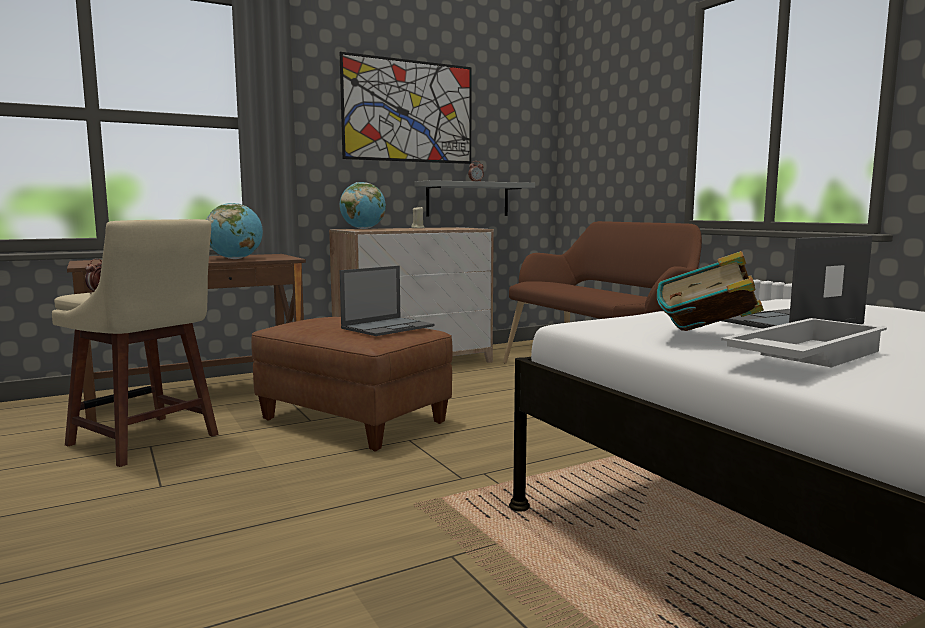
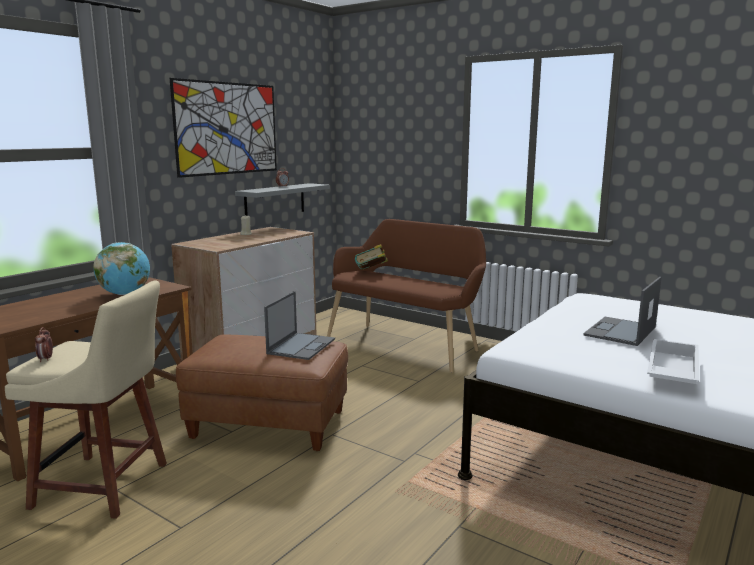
camera: 25 degrees left, 5 degrees up
(363, 229) = (203, 241): globe -> none
(708, 338) = (603, 358): book -> book (371, 272)

